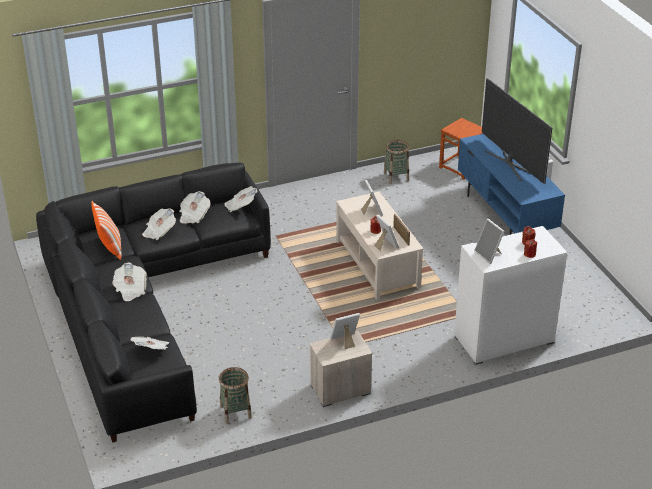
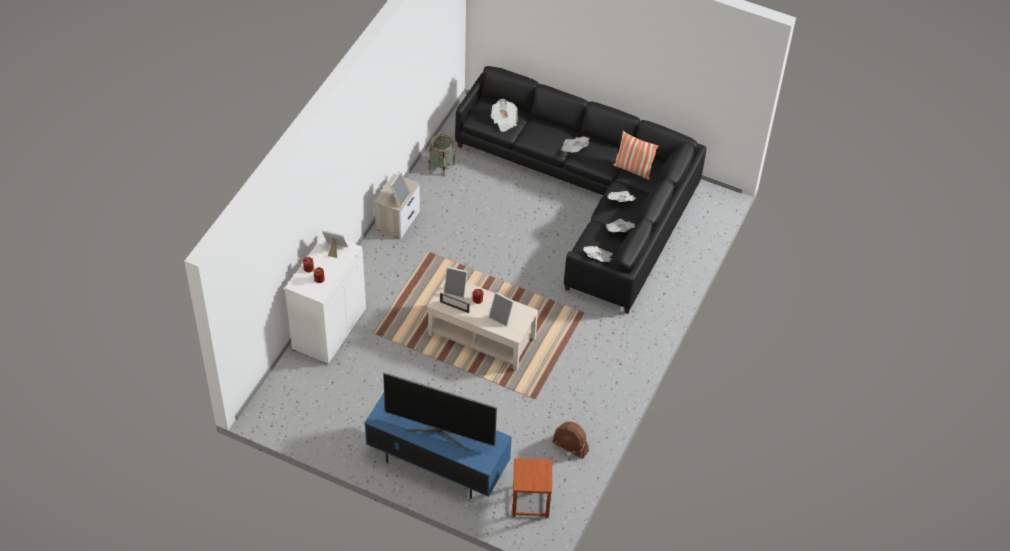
camera: 135 degrees right, 15 degrees up
(396, 177) = (570, 446): basket -> brown fan

